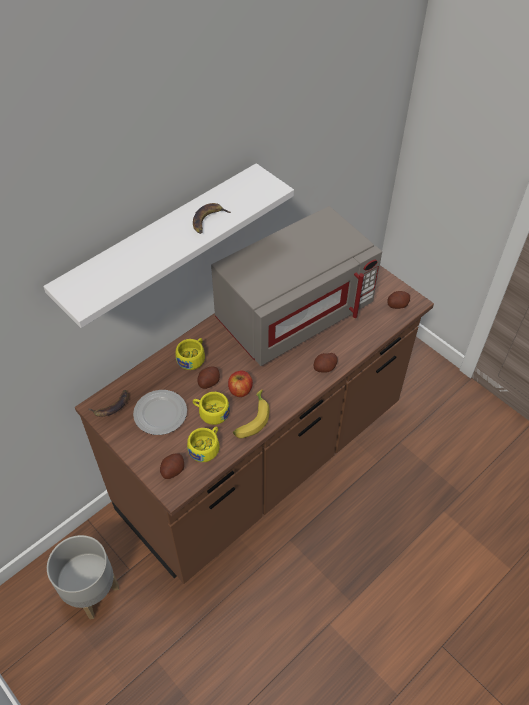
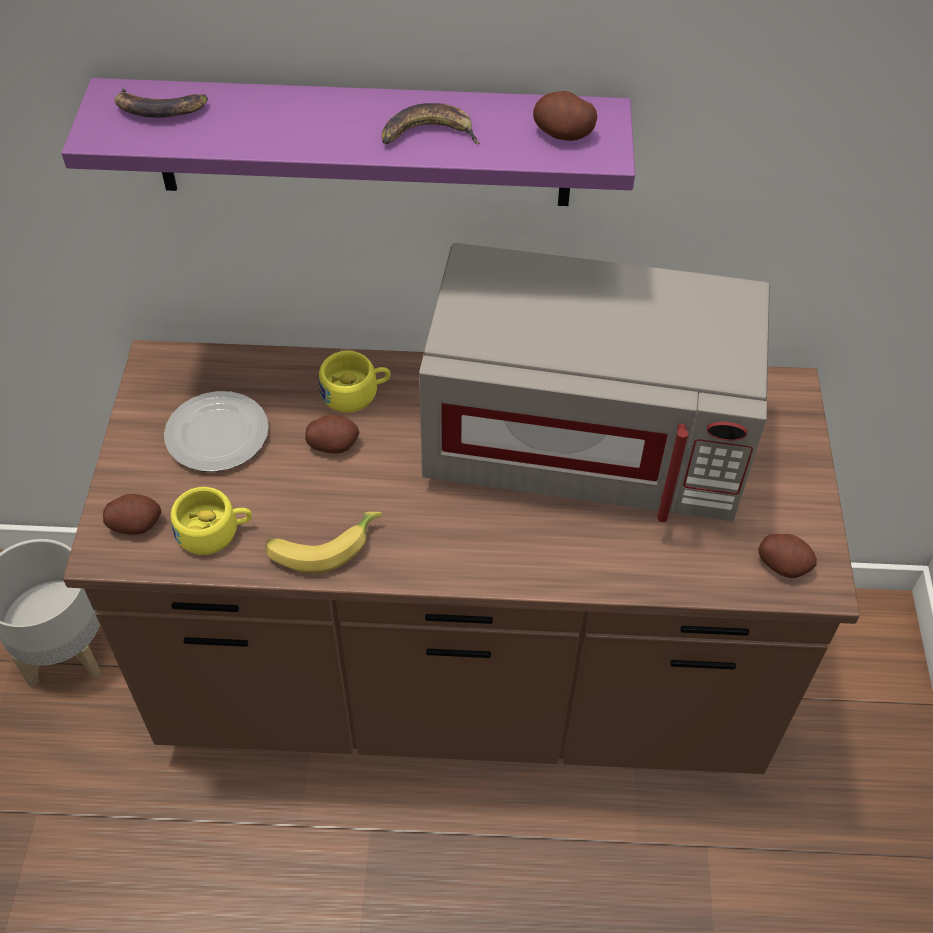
camera: 45 degrees right, 0 degrees up
(112, 406) = (174, 374): banana -> banana (160, 108)
(161, 244) = (363, 143): white shelf -> purple shelf
(211, 412) = (282, 489): yellow cup -> none
(240, 390) = (361, 492): apple -> none
(324, 367) = (528, 564): potato -> potato (563, 133)

